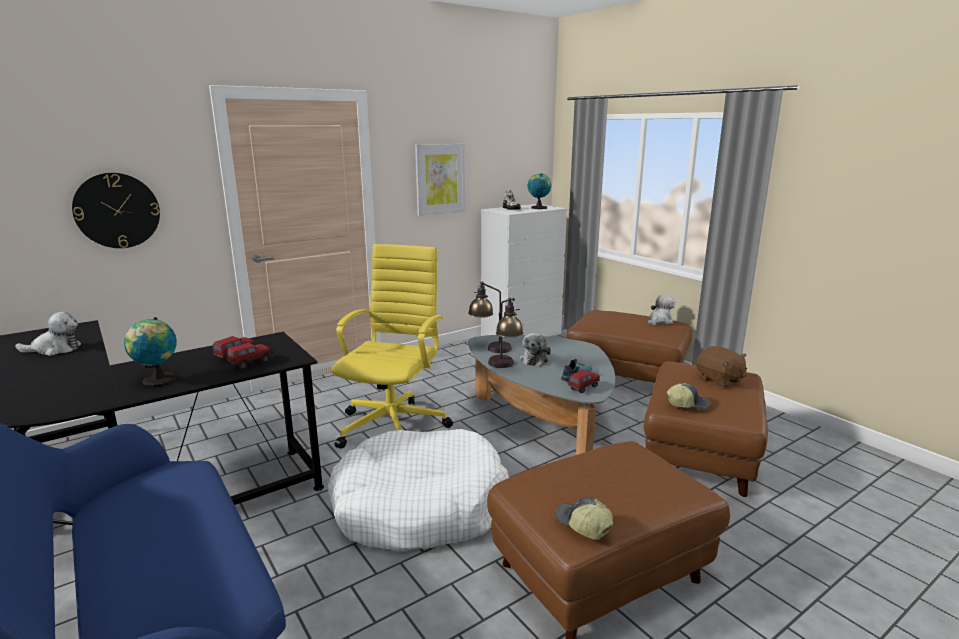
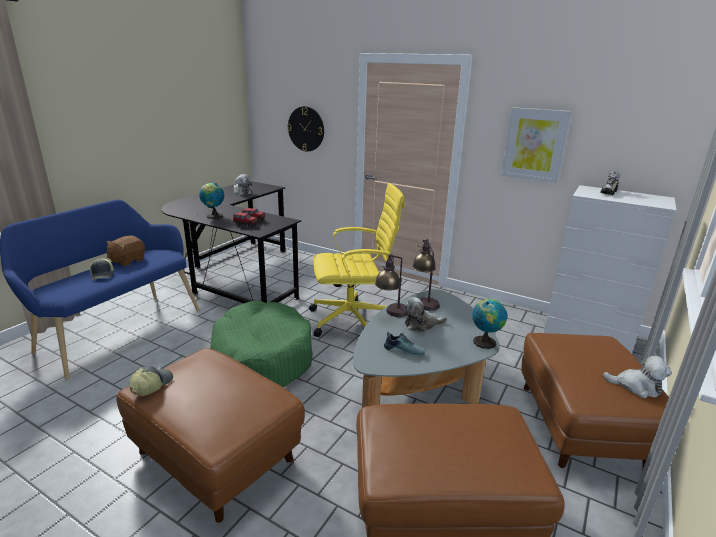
camera: 65 degrees right, 5 degrees up
(420, 506) = (262, 357): white dog bed -> green dog bed
(538, 207) = (643, 200): globe -> globe (485, 342)
(583, 388) = (379, 358): toy truck -> none
(687, 403) = (388, 425): cap -> cap (103, 275)
(719, 380) = (475, 448): brown plush toy -> brown plush toy (127, 261)

